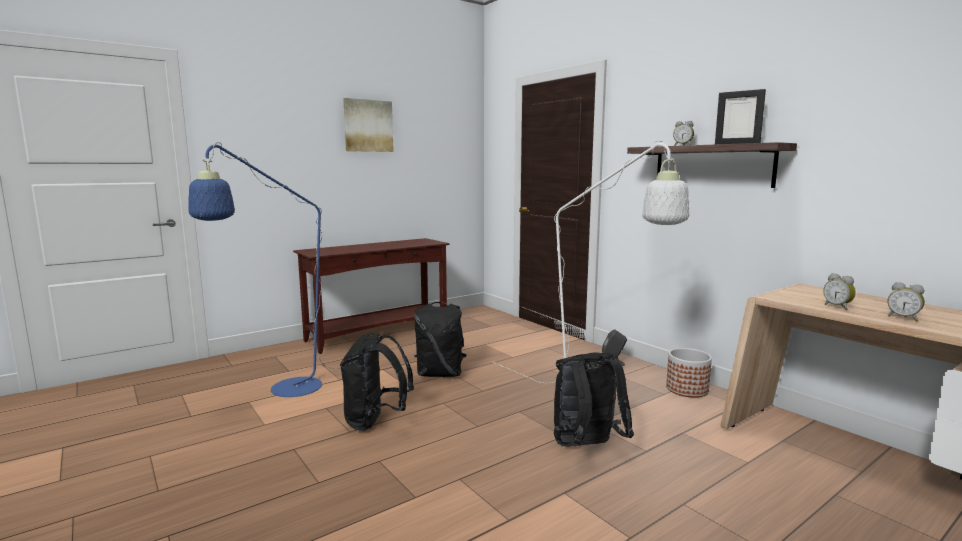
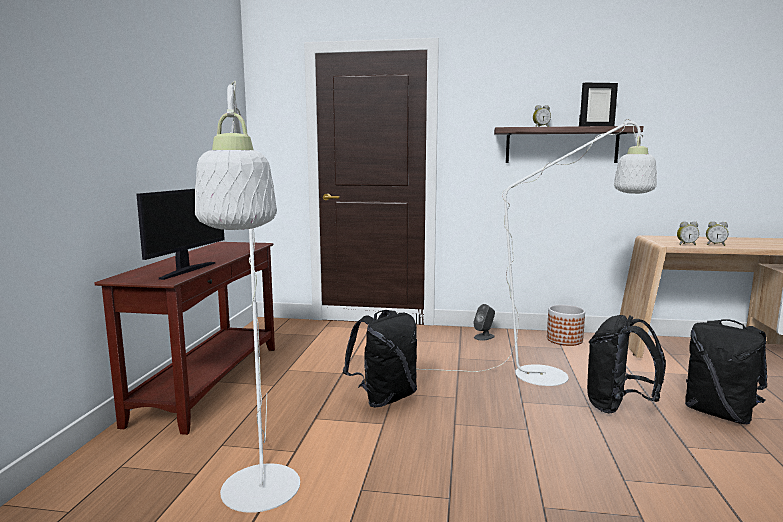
camera: 45 degrees left, 0 degrees up
(285, 391) = (261, 500): blue floor lamp -> white floor lamp
(342, 251) = (186, 270): none -> monitor
(368, 126) = (156, 81): picture -> none
(375, 421) = (446, 473): black backpack -> black backpack (720, 413)
(903, 318) = (754, 245): alarm clock -> alarm clock (686, 244)

